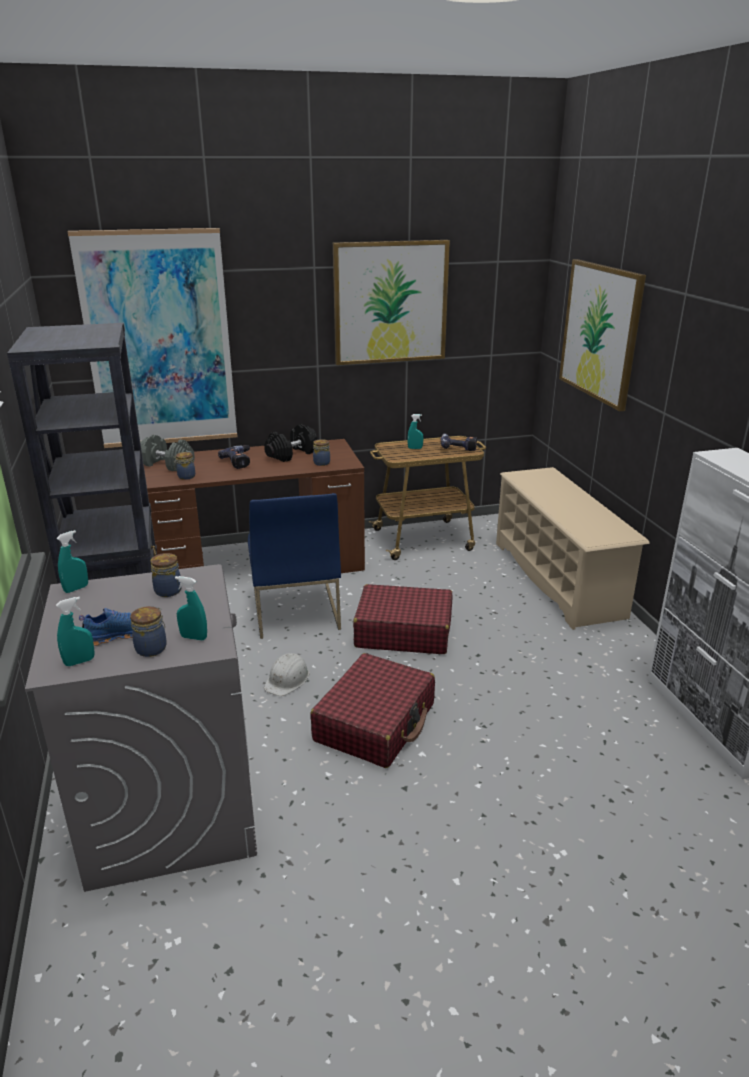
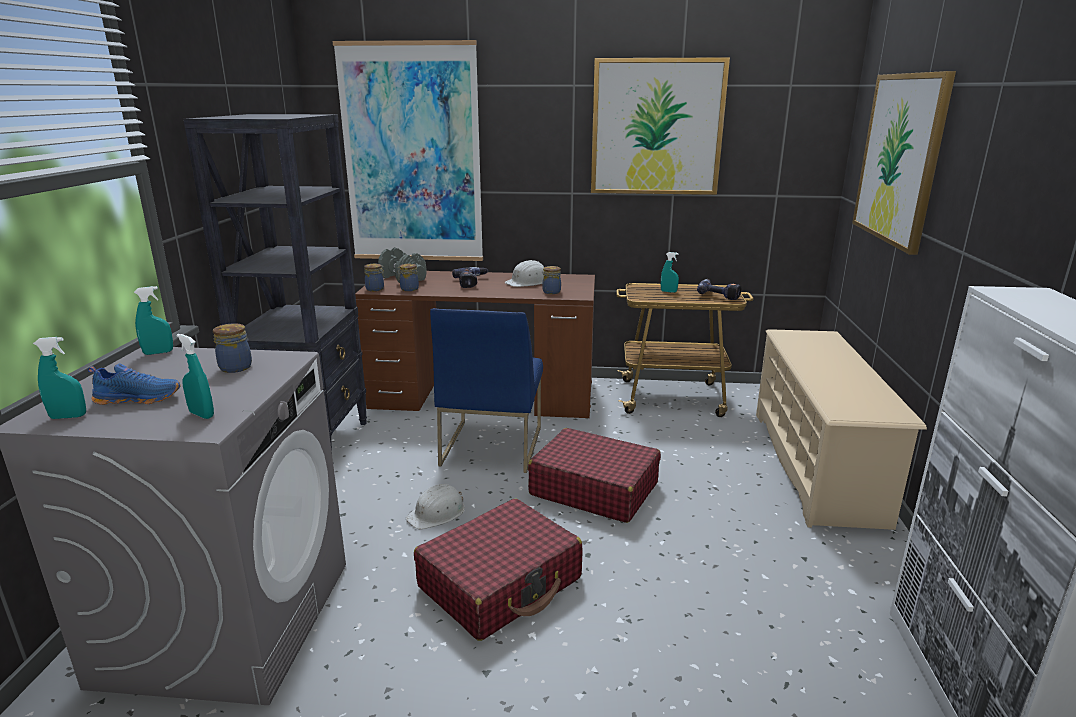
camera: 20 degrees right, 5 degrees down
(152, 648) = (149, 417): jar -> jar (375, 289)
(291, 454) = (528, 282): black dumbbell -> white hard hat

